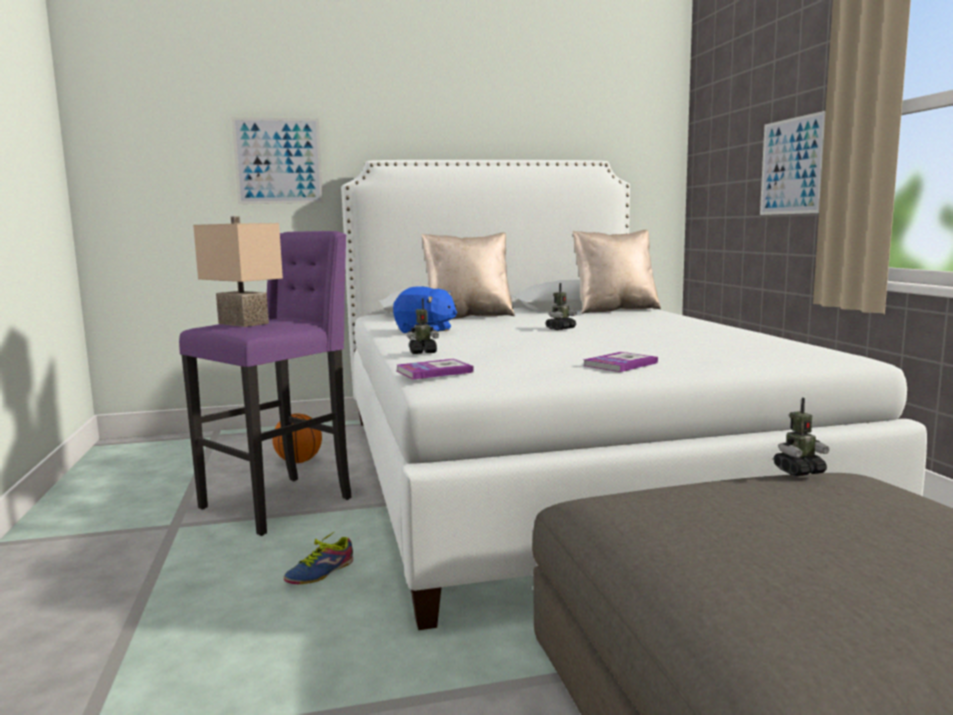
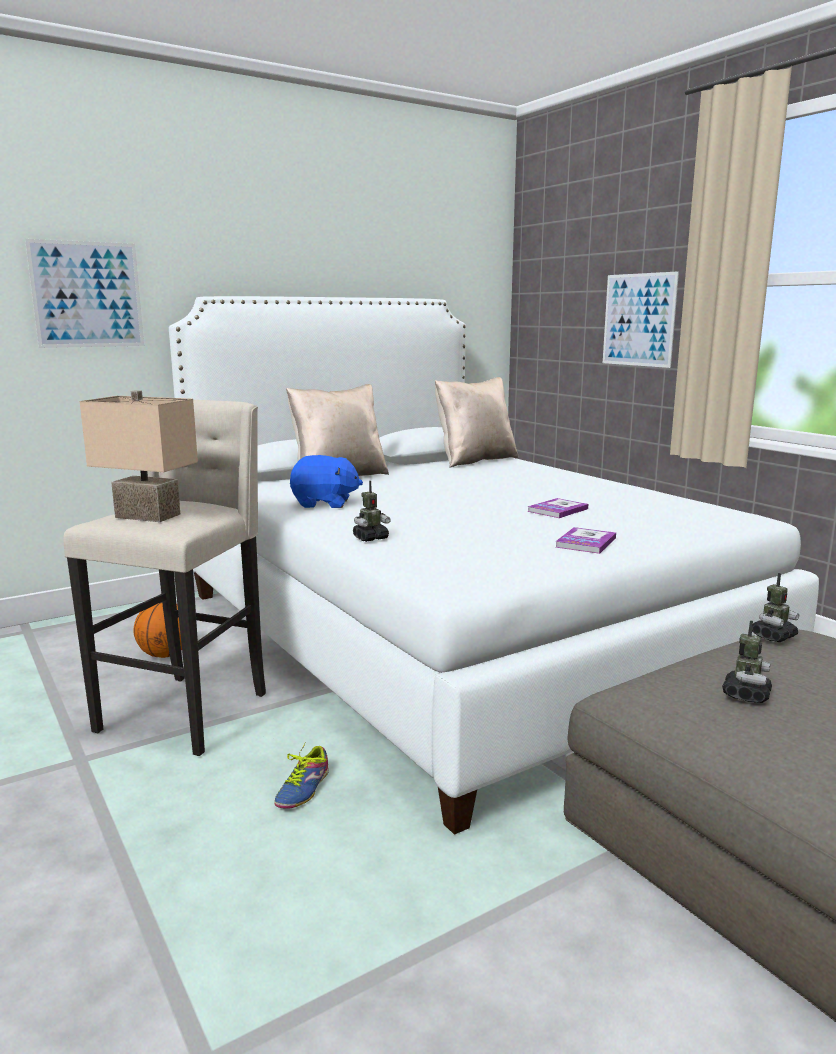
camera: 20 degrees left, 5 degrees up
(280, 503) = (187, 712): purple stool -> beige stool
(434, 371) = (428, 568): book -> book (557, 510)
(560, 328) = (462, 493): toy robot -> toy robot (746, 694)

